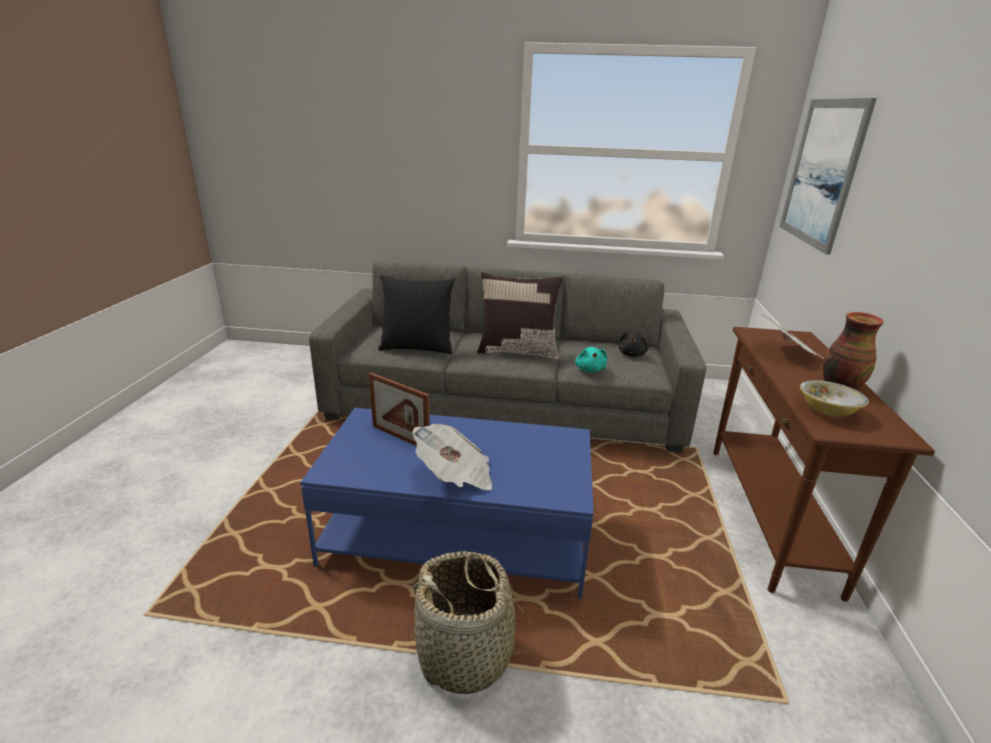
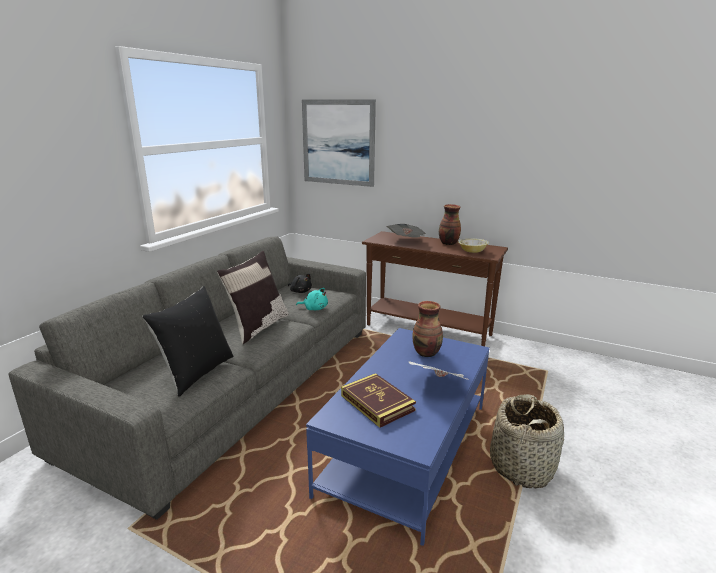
camera: 70 degrees left, 5 degrees down
(400, 437) = (377, 403): picture frame -> book
(532, 458) = (427, 353): none -> vase

